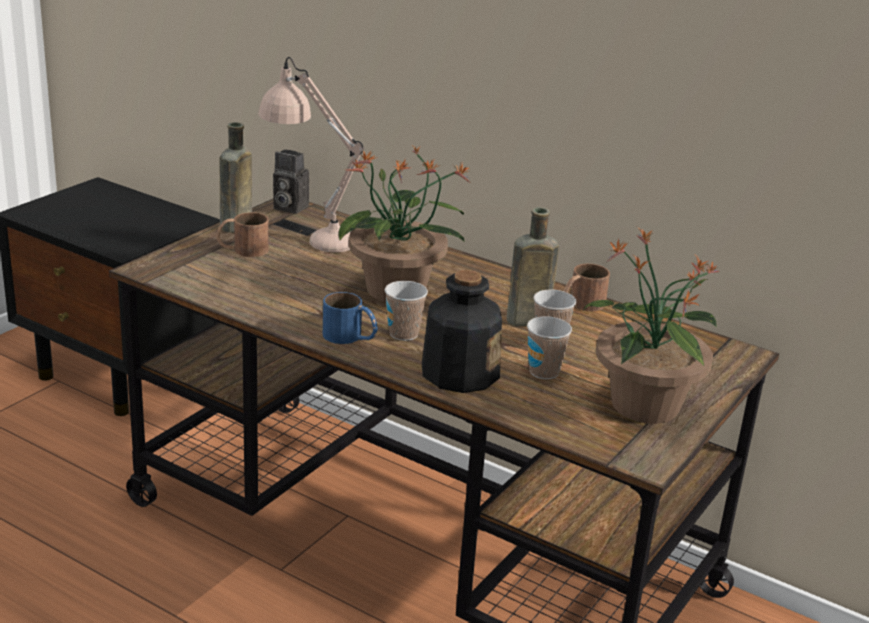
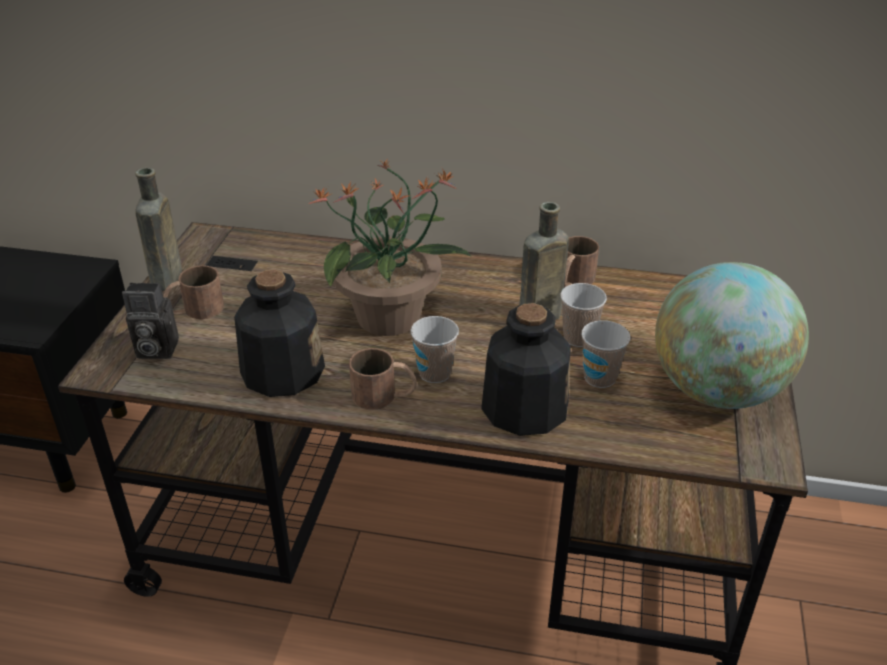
camera: 20 degrees left, 10 degrees up
(281, 303) = (281, 372): none -> bottle
(288, 207) = (208, 239): camera -> camera (154, 350)
(311, 235) = (256, 269): beige table lamp -> none
(350, 337) = (384, 395): blue mug -> brown mug
(643, 406) = (717, 390): potted plant -> globe

